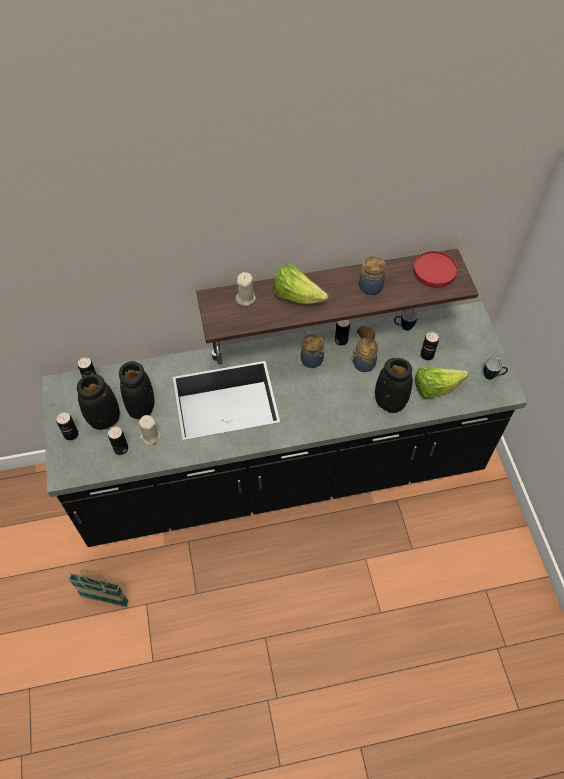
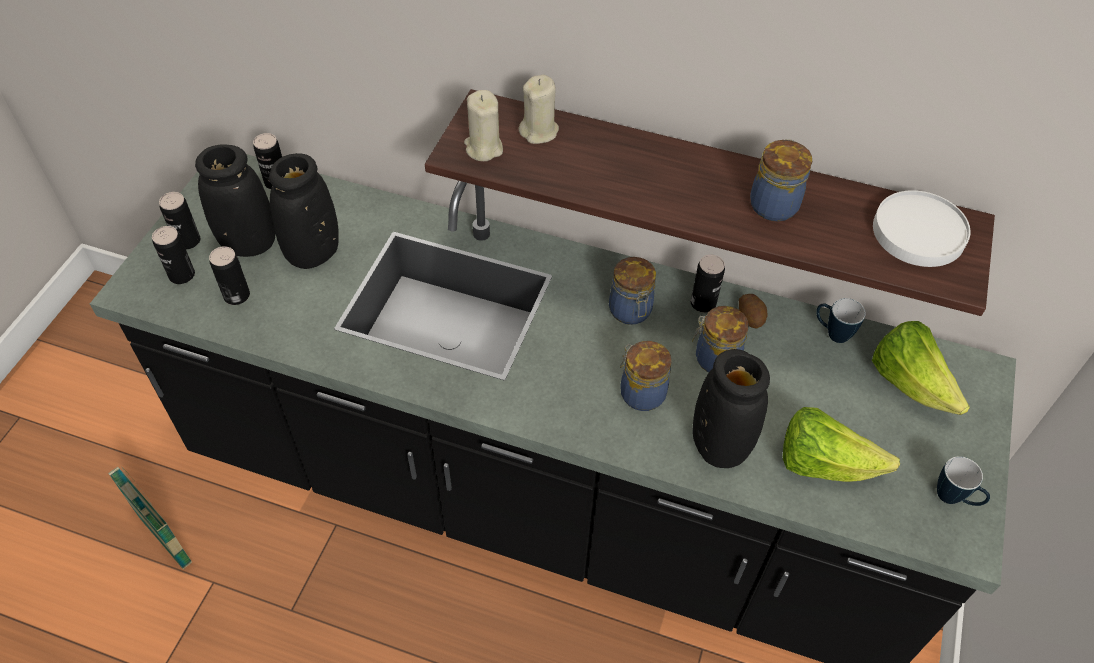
camera: 30 degrees right, 5 degrees down
(150, 436) = (291, 300): beige candle -> beige candle (483, 148)
(297, 296) = (628, 165): lettuce -> lettuce (909, 383)
(342, 396) = (641, 393): none -> jar
(427, 355) = (845, 400): can -> can (182, 275)
(435, 271) = (919, 233): red plate -> white plate

